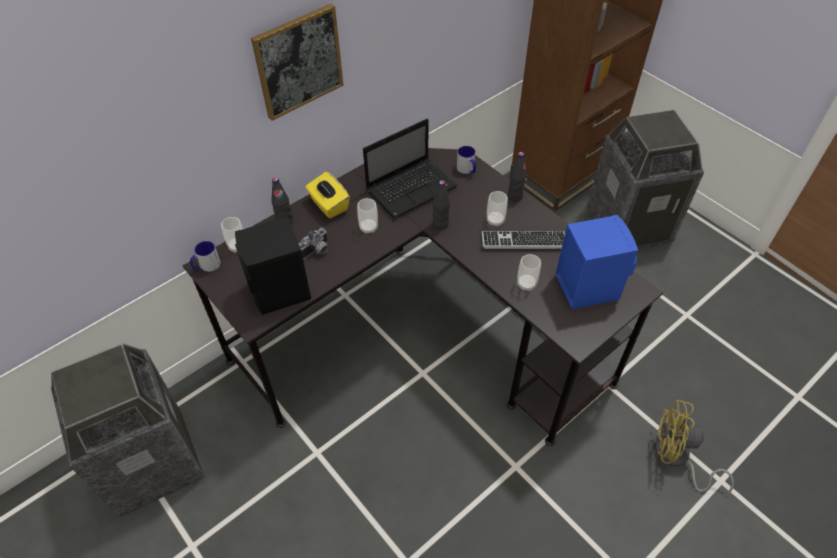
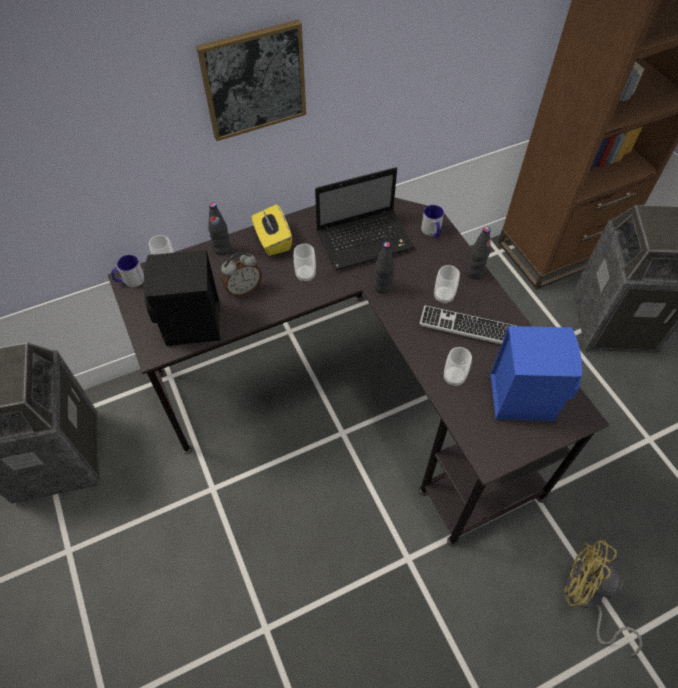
camera: 15 degrees right, 5 degrees up
(316, 251) = (243, 289): camera -> alarm clock

